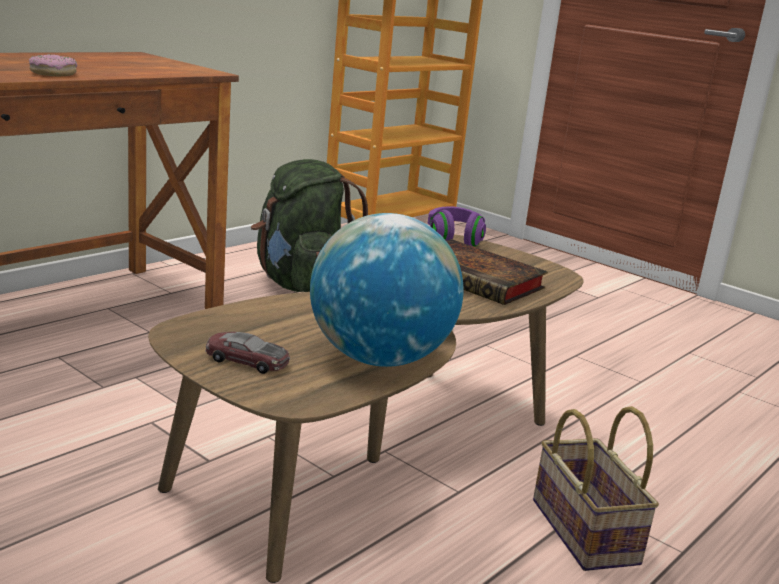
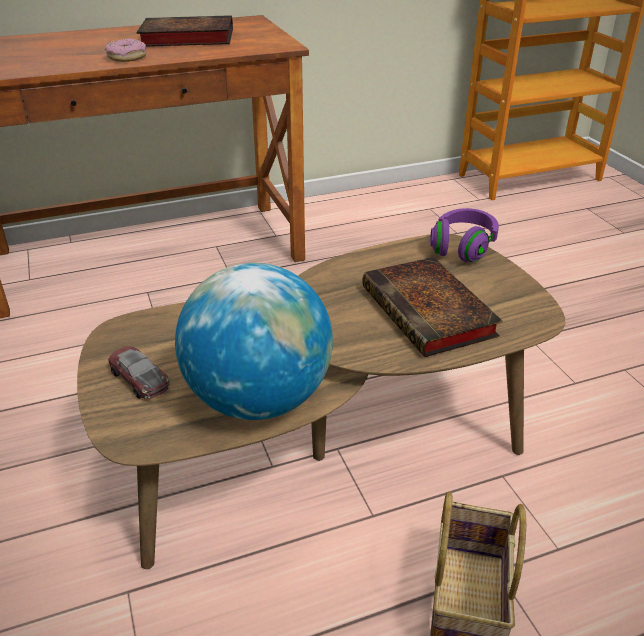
camera: 30 degrees right, 15 degrees up
(91, 63) = (184, 38): none -> book
(301, 284) = (394, 238): green backpack -> none

